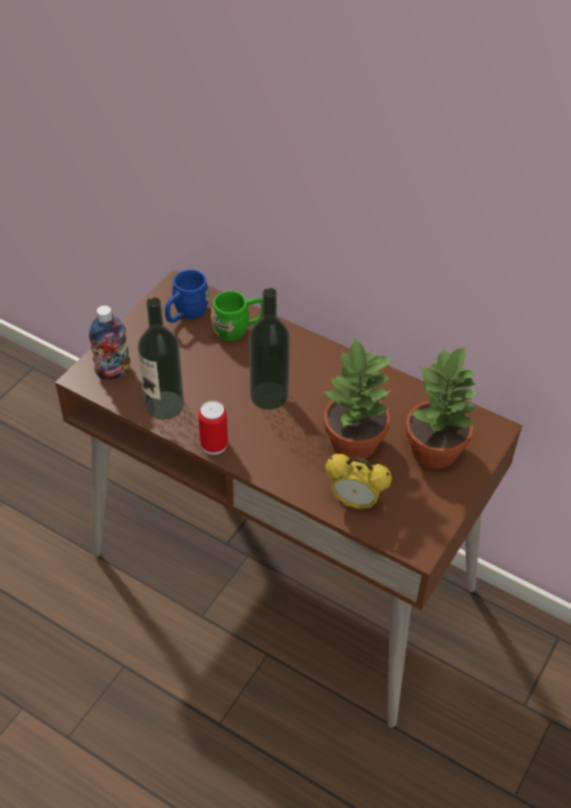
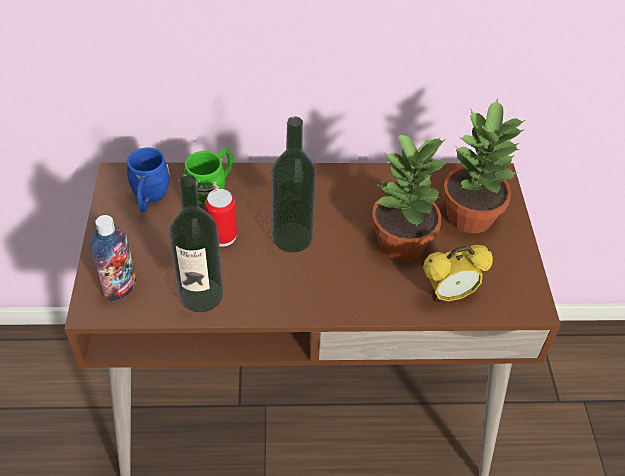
camera: 35 degrees left, 0 degrees up
(214, 444) = (281, 308): can -> can (222, 236)

